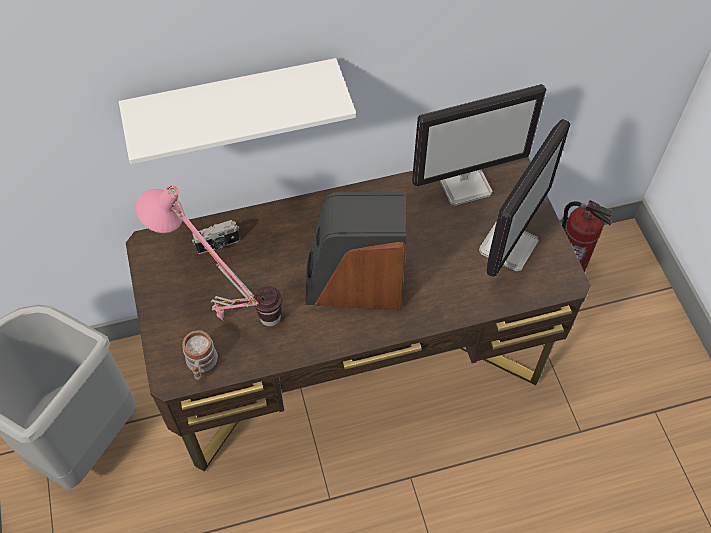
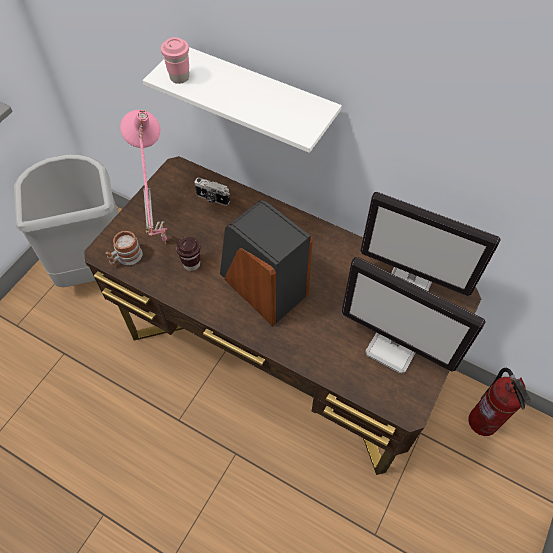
camera: 45 degrees right, 0 degrees up
(163, 132) = (179, 77): none -> pink cup
(508, 245) = (394, 348): monitor -> monitor turned 45 degrees clockwise

